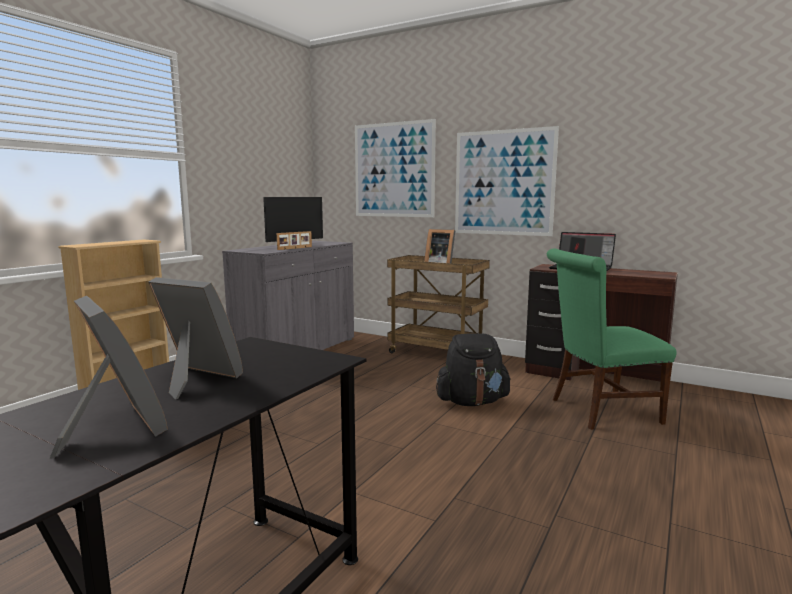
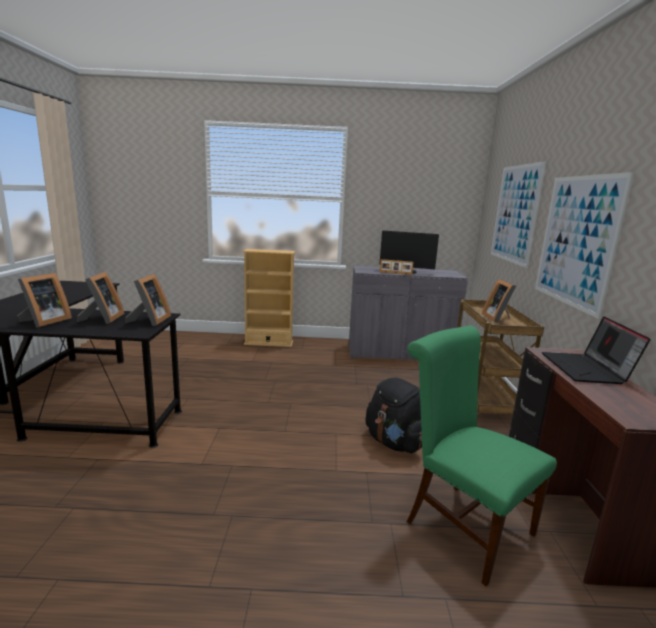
camera: 60 degrees right, 5 degrees up
(268, 352) = (150, 321): none -> picture frame

